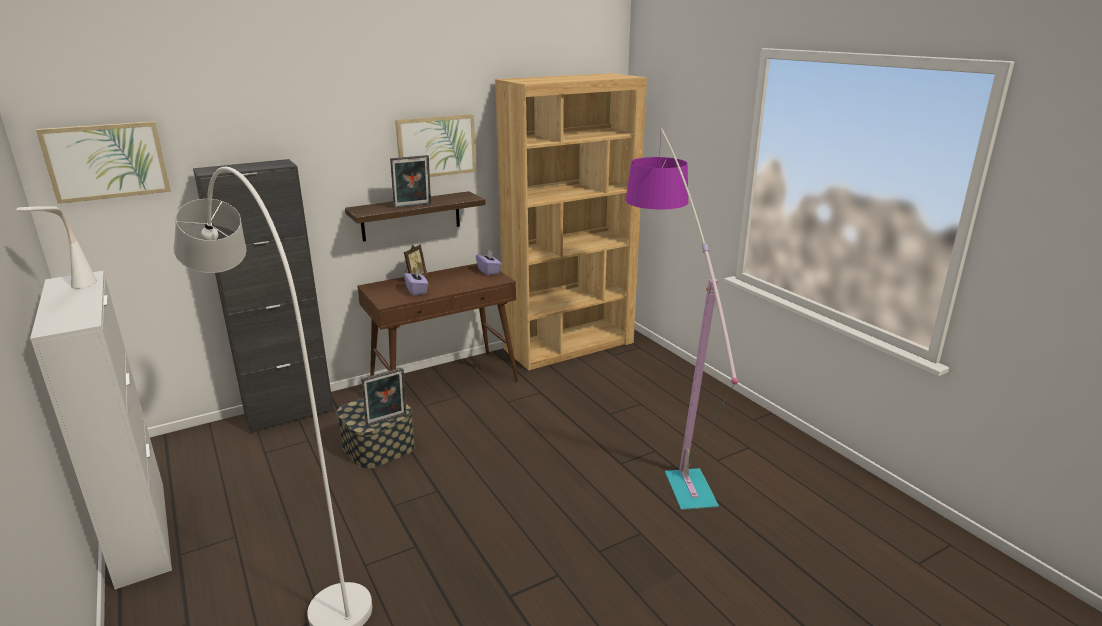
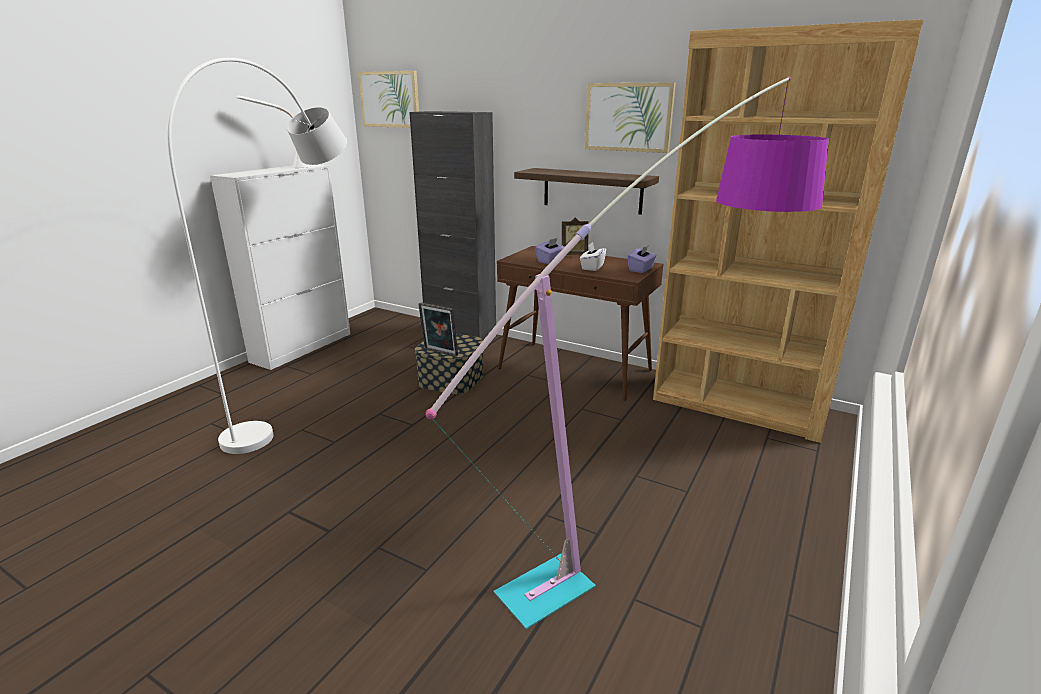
camera: 60 degrees right, 0 degrees up
(413, 206) = (572, 174): picture frame -> none
(458, 283) = (592, 267): none -> white tissue box

